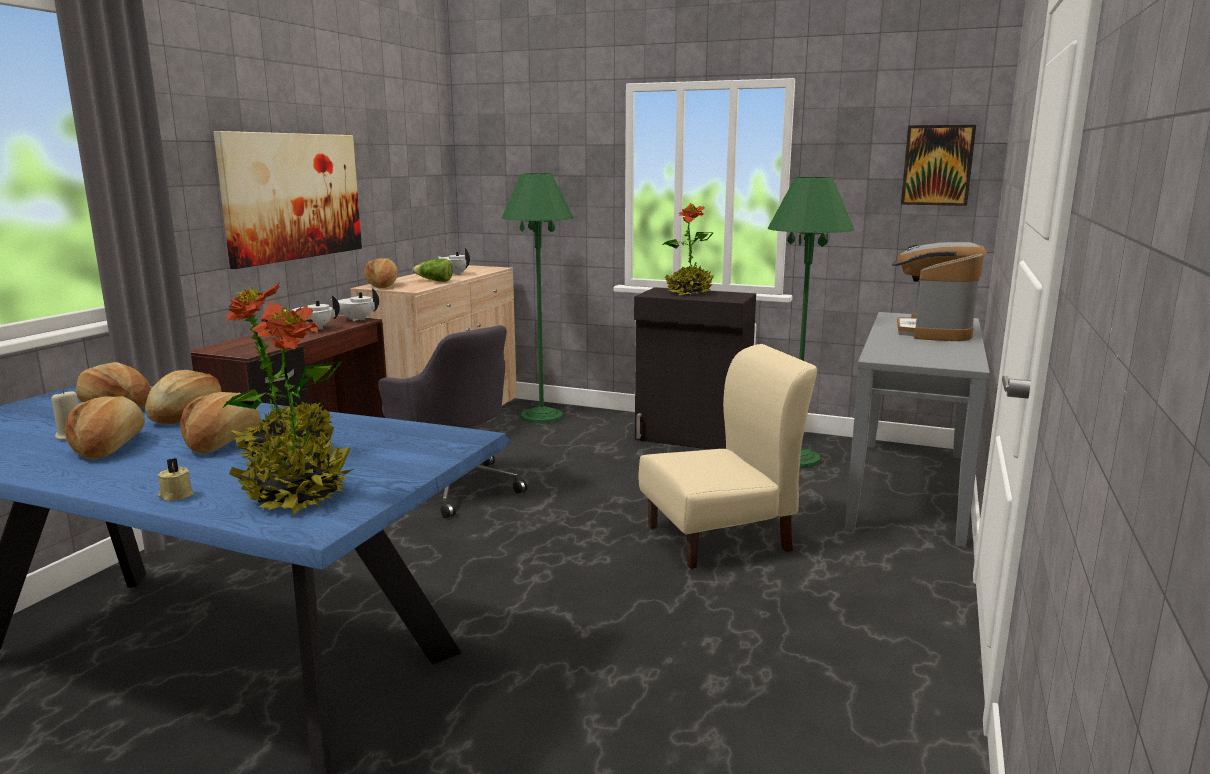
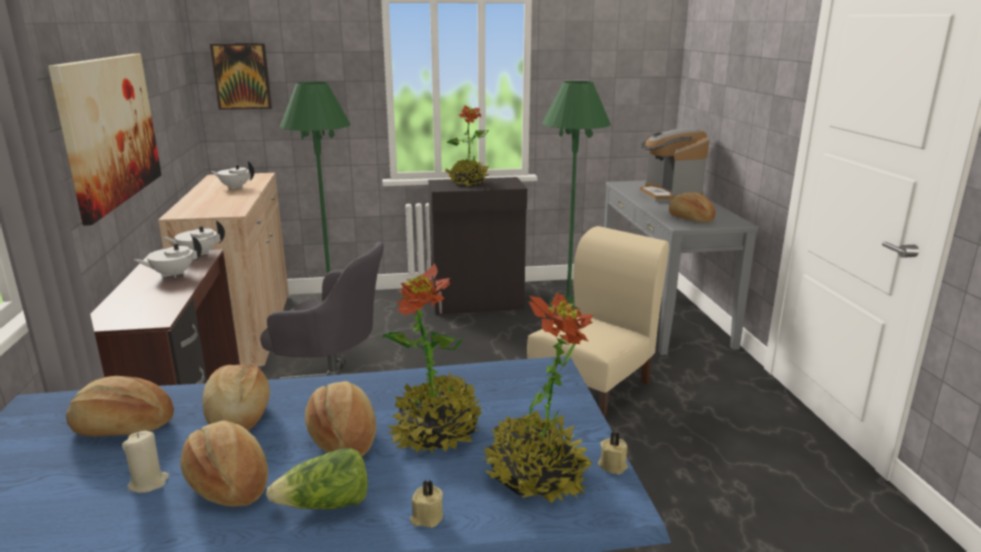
camera: 30 degrees left, 5 degrees up
(368, 505) = (612, 465): none -> beige candle
(383, 285) = (188, 211): bread -> bread (690, 218)
(434, 281) = (233, 199): lettuce -> lettuce (326, 505)
(937, 165) = (639, 67): picture -> picture (241, 76)

